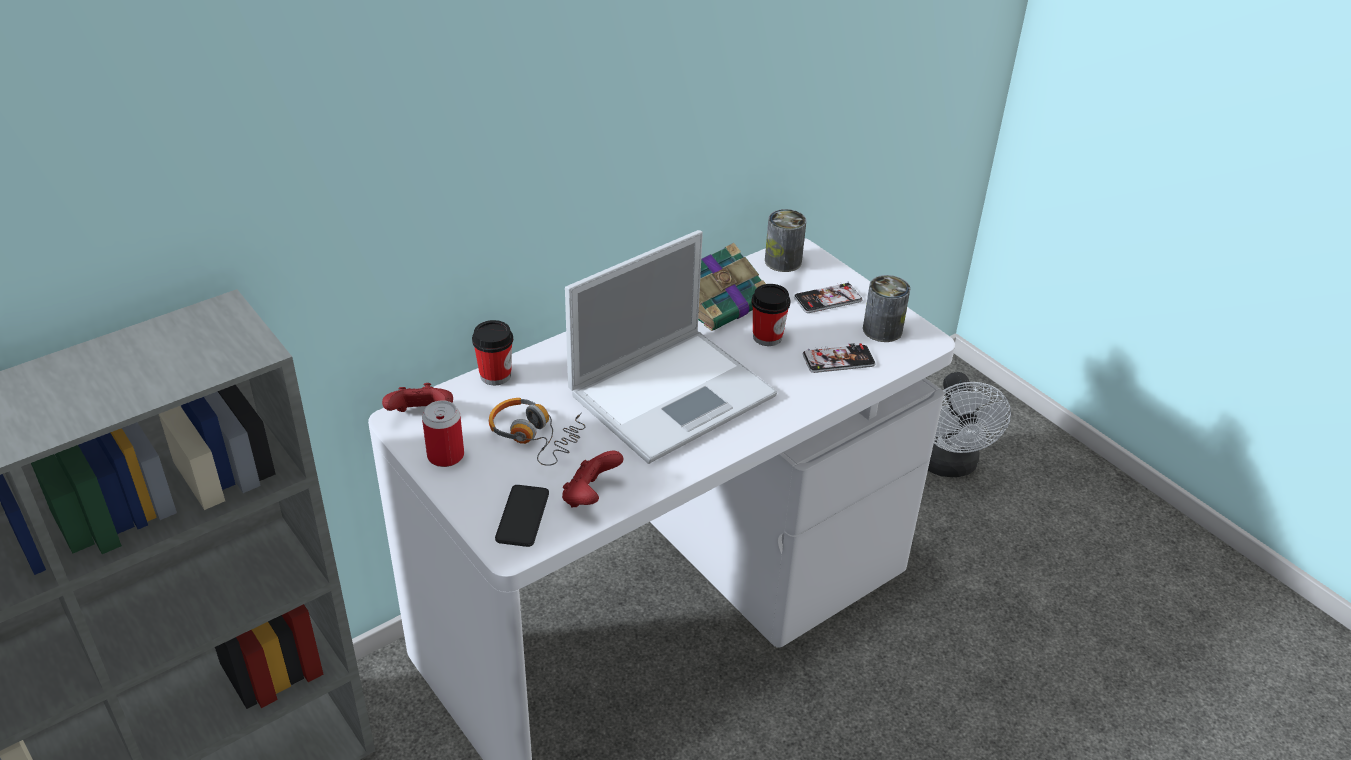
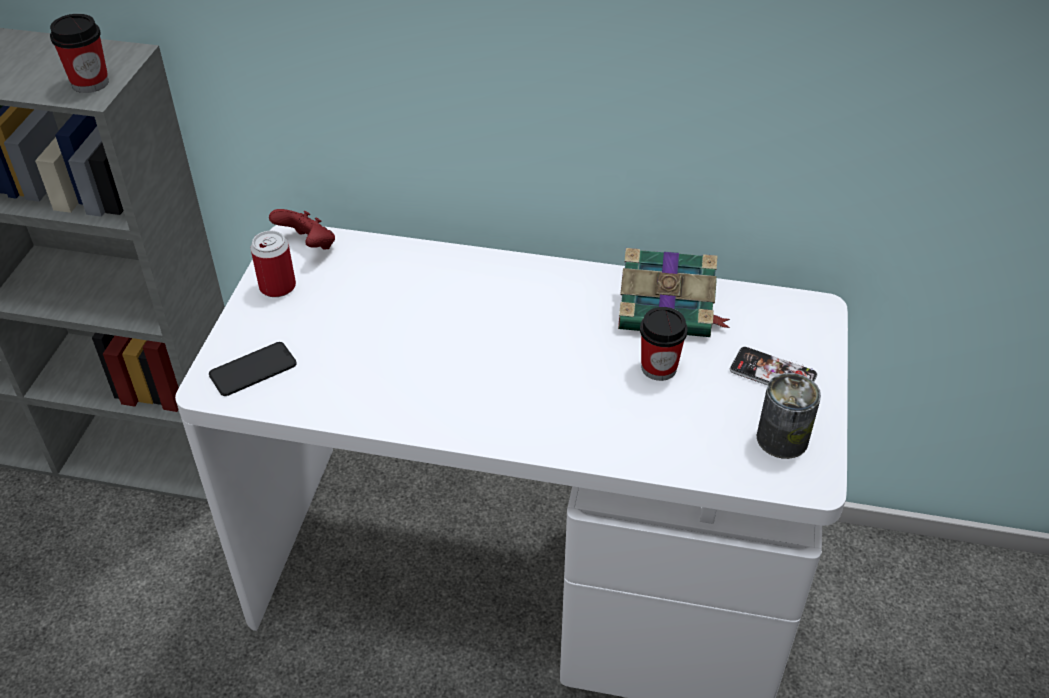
camera: 50 degrees right, 5 degrees up
(495, 375) = (400, 250): cup -> cup (90, 83)
(535, 436) = (353, 316): headphones -> none
(590, 496) = (316, 392): red game controller -> none
(674, 393) = (504, 358): laptop -> none
(783, 261) = (786, 310): can -> none
(838, 360) = (691, 435): phone -> none
(949, 465) = (953, 669): white fan -> none

